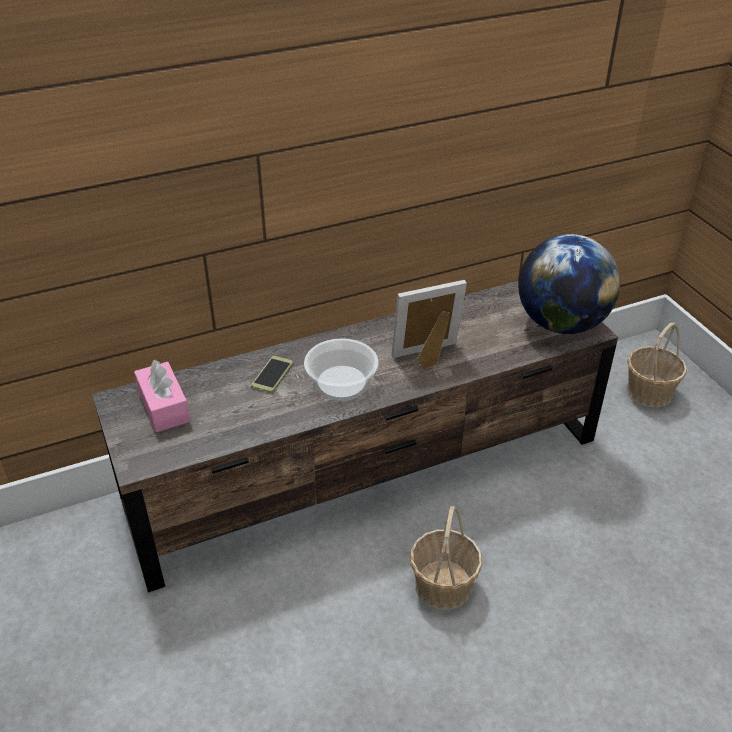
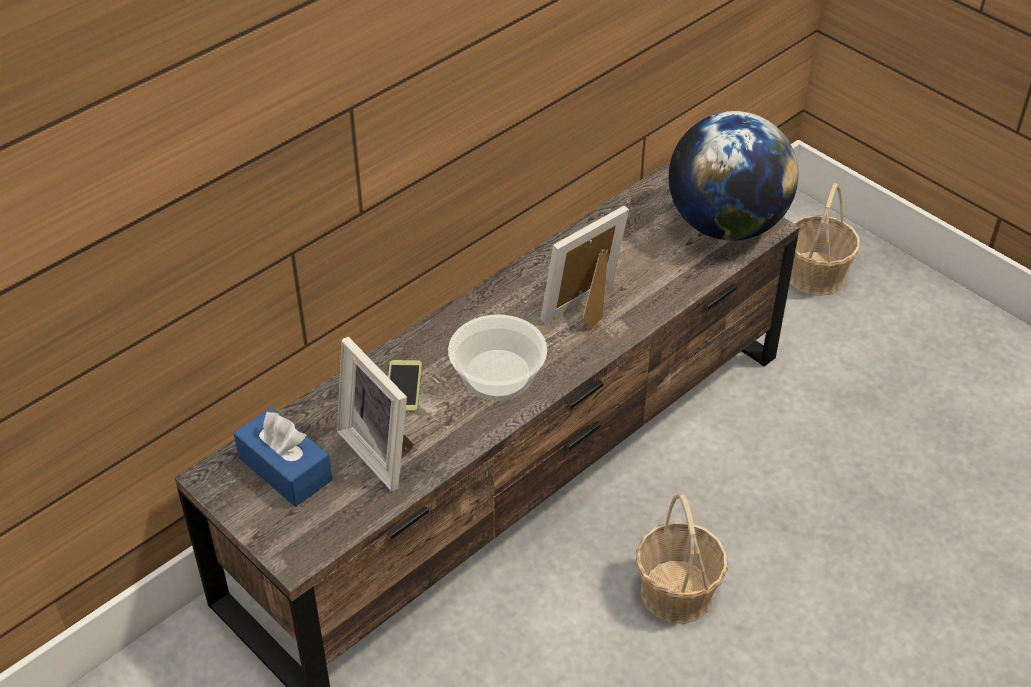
camera: 20 degrees left, 5 degrees up
(164, 406) = (285, 469): pink tissue box -> blue tissue box
(234, 412) = (382, 451): none -> picture frame

